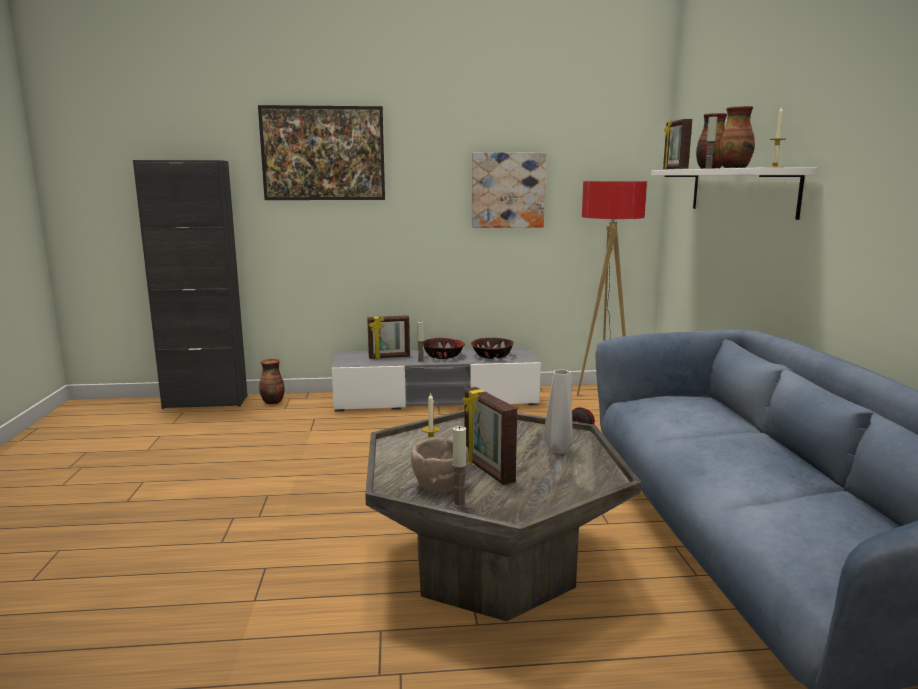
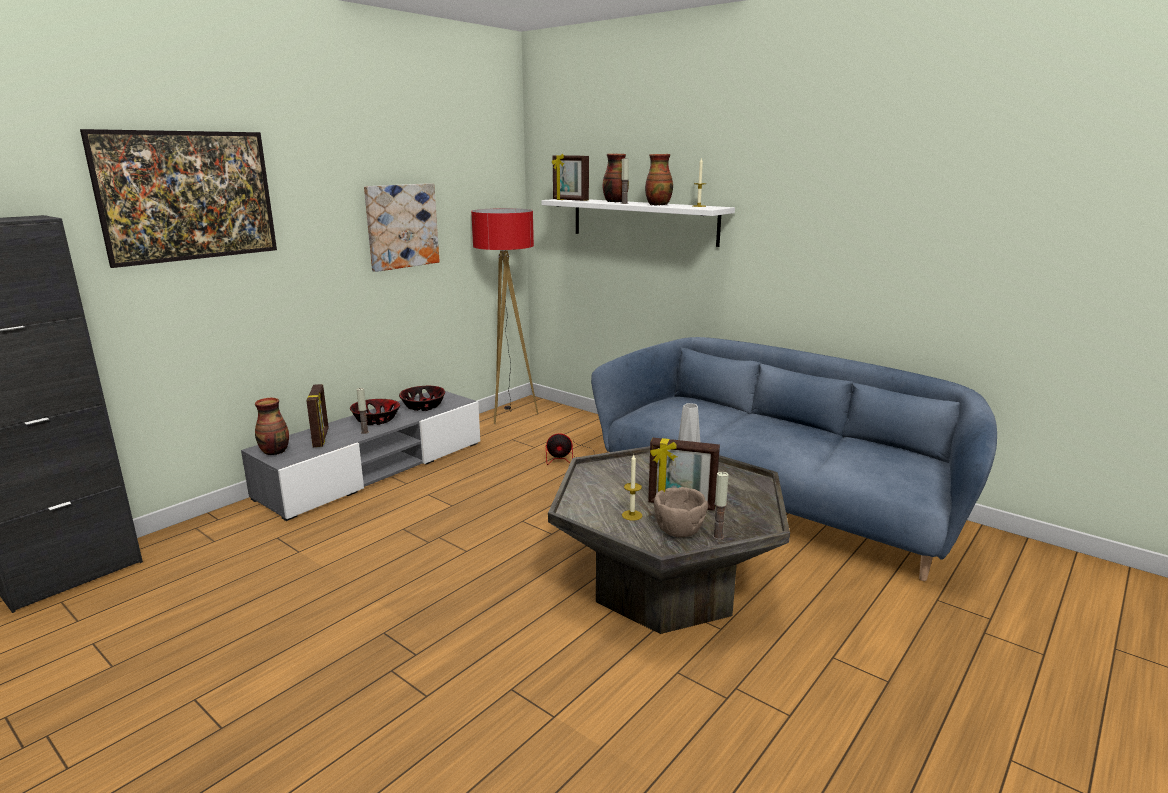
camera: 45 degrees left, 5 degrees up
(273, 402) = (181, 540): vase -> vase (275, 451)
(389, 357) = (321, 438): picture frame -> picture frame turned 45 degrees counterclockwise

